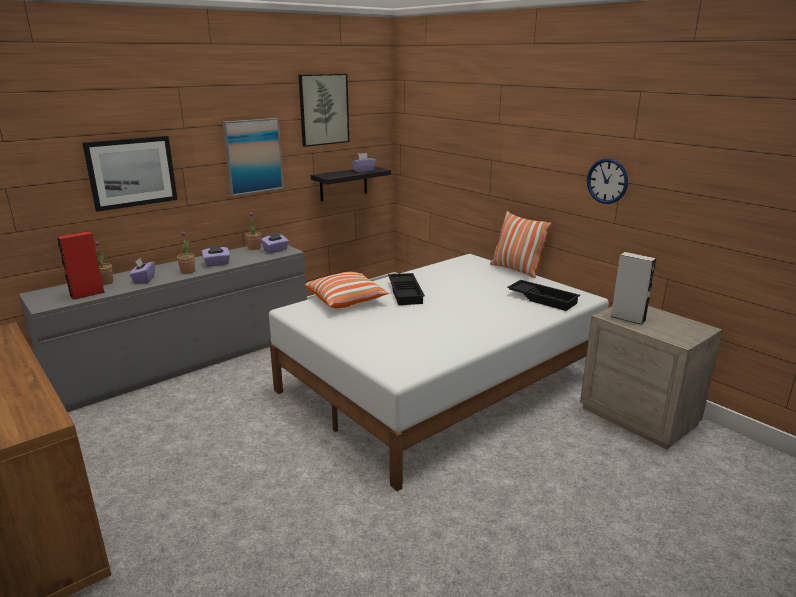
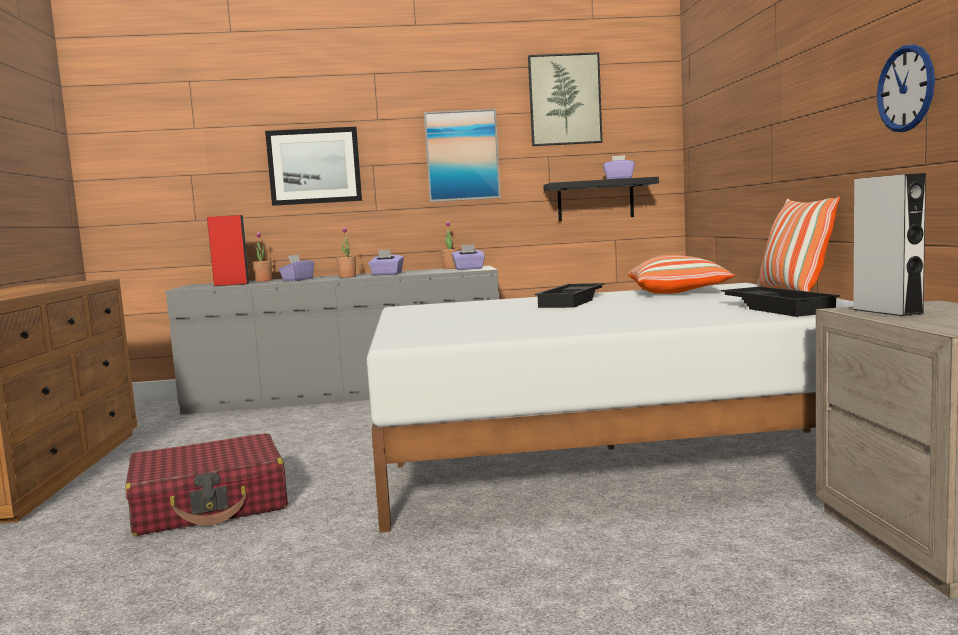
camera: 35 degrees right, 15 degrees down
(250, 505) = (210, 505): none -> red suitcase
(346, 300) = (482, 304): pillow -> pillow (678, 292)

